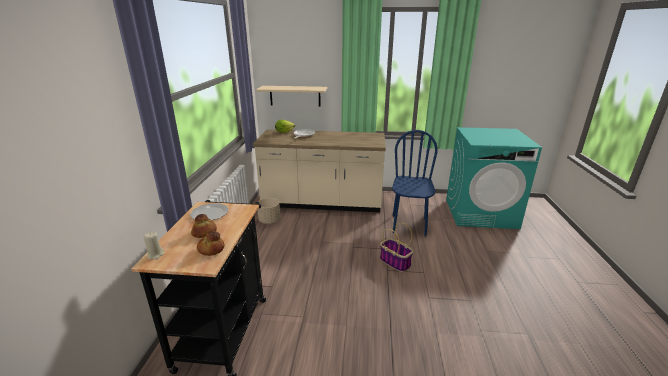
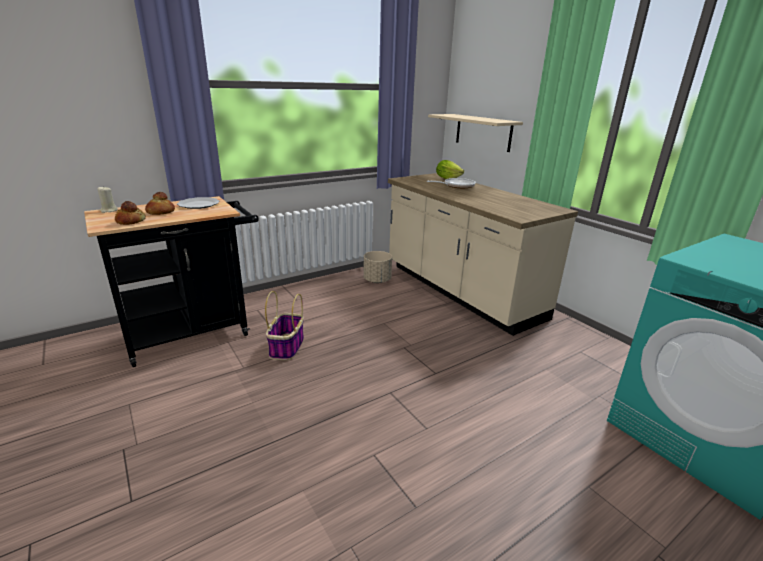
camera: 50 degrees right, 0 degrees up
(395, 262) = (415, 393): basket -> basket (287, 347)
(409, 225) = (523, 371): blue chair -> none

